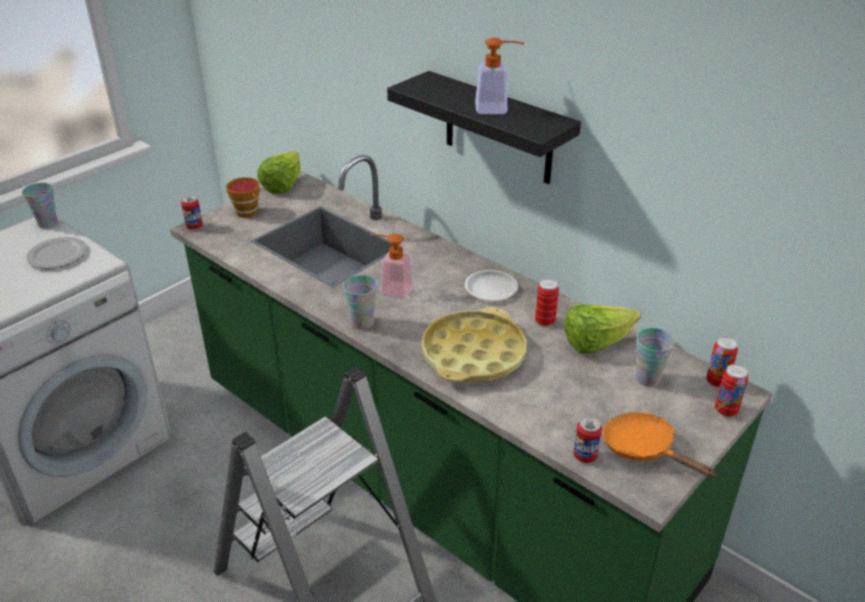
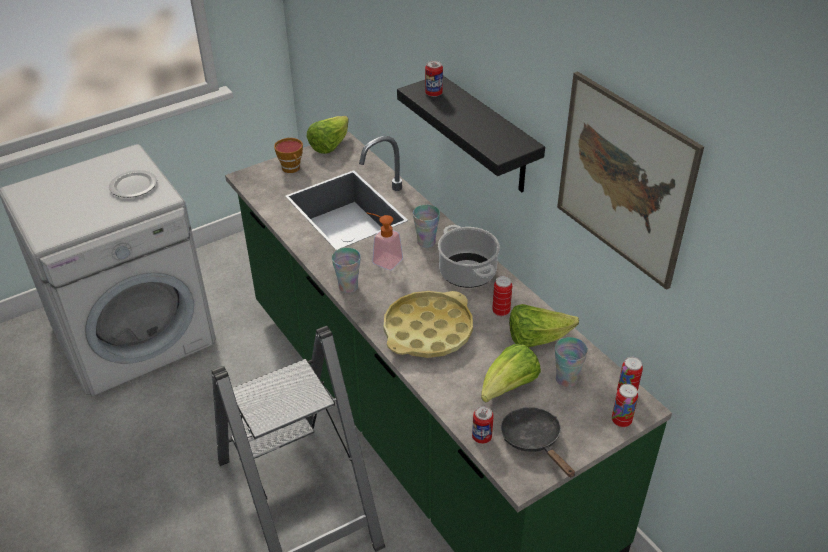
camera: 15 degrees right, 5 degrees up
(47, 223) = (134, 155): cup -> cup (426, 242)
(194, 226) = (244, 175): can -> can (433, 93)
(491, 289) = (468, 273): white plate -> cooking pot
(497, 109) = (479, 124): soap dispenser -> none
(590, 398) = (508, 388): none -> lettuce
(644, 449) = (534, 441): orange frying pan -> black frying pan
(695, 134) = (624, 179): none -> picture

